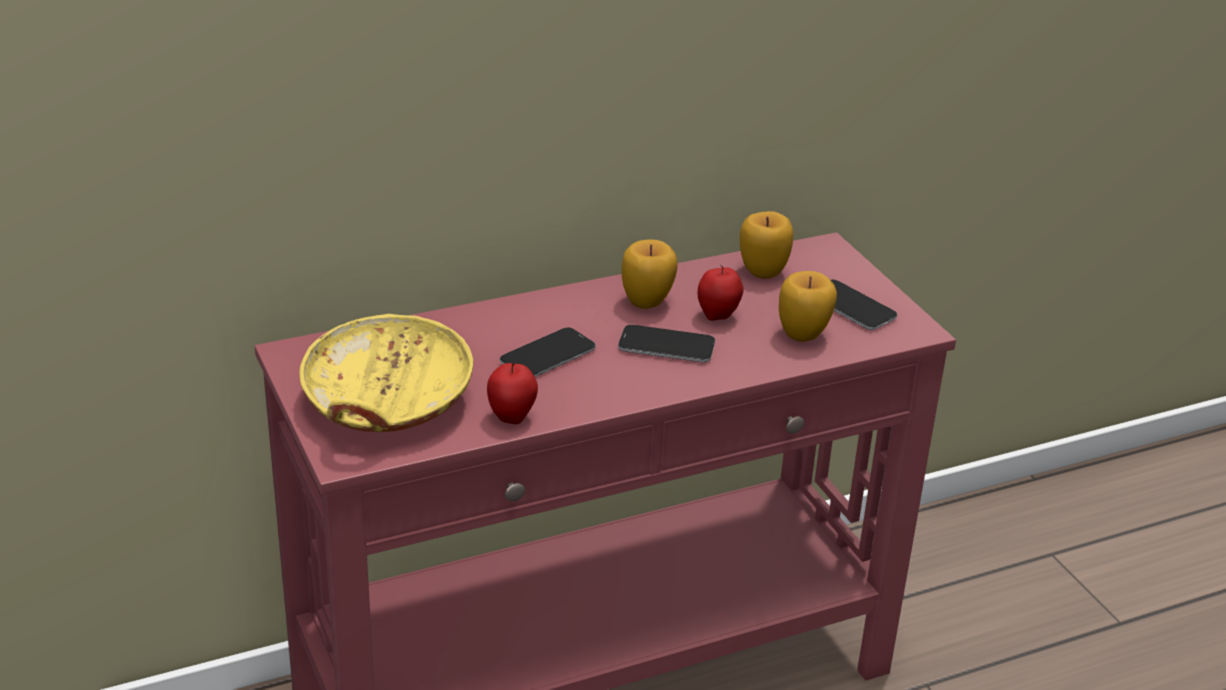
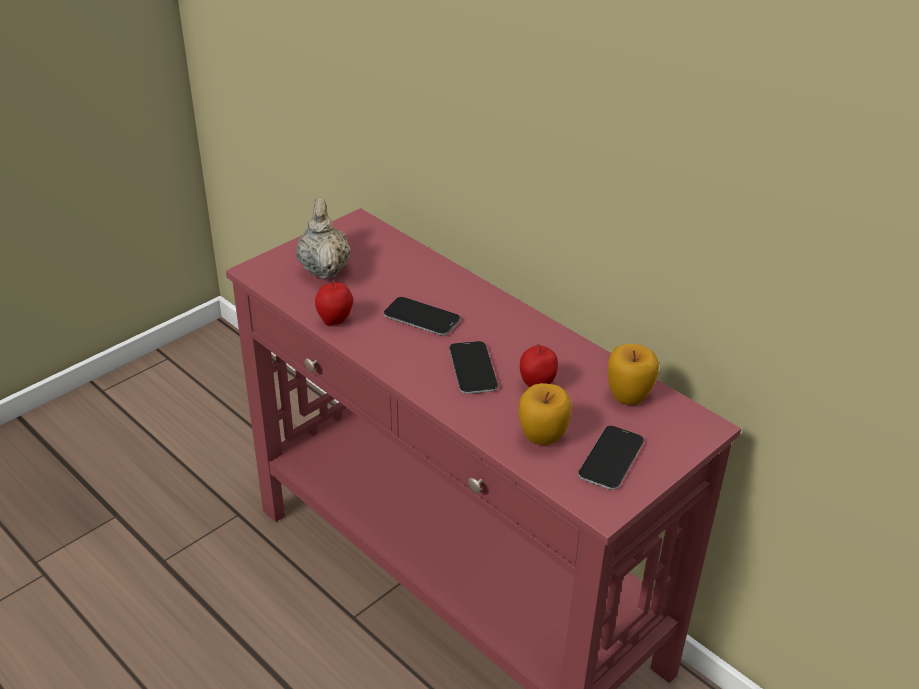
camera: 70 degrees right, 5 degrees up
(386, 402) = (324, 269): yellow bowl -> beige teapot
(647, 302) = (529, 346): apple -> none

